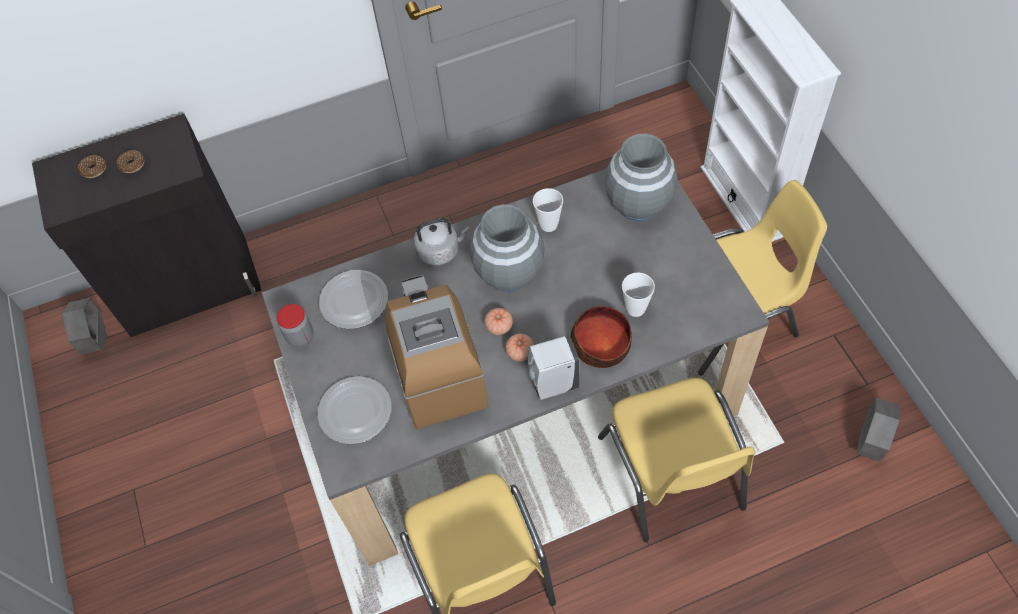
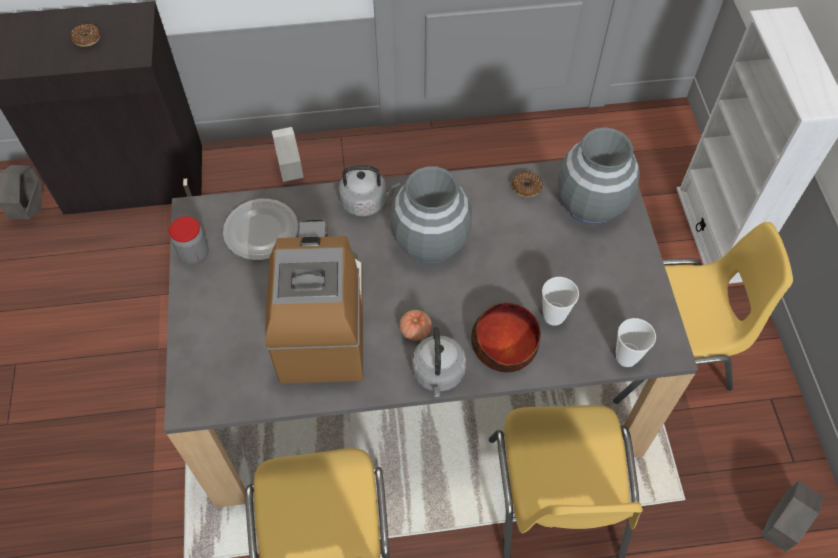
camera: 10 degrees right, 0 degrees up
(94, 169) = (49, 35): donut -> donut (526, 187)
(339, 240) = (291, 171): none -> white planter
(354, 411) = (222, 346): plate -> none
(499, 326) = (402, 297): tomato -> none
(548, 225) = (487, 203): cup -> cup (626, 357)
(552, 384) = (438, 374): white soap dispenser -> grey kettle

